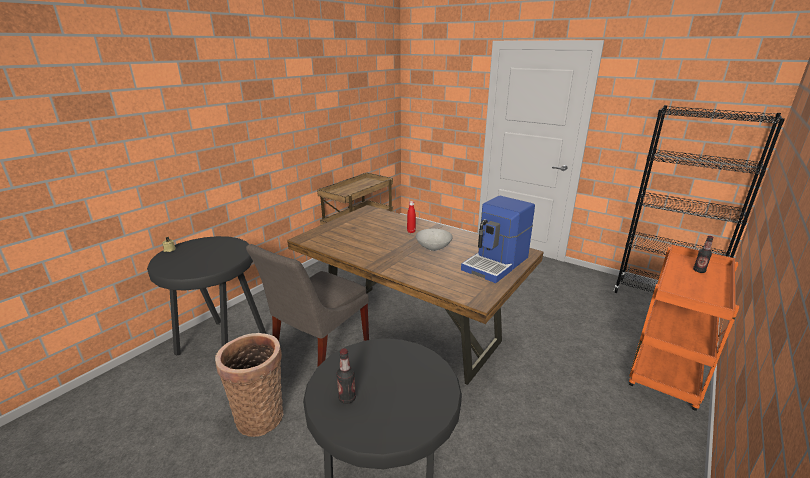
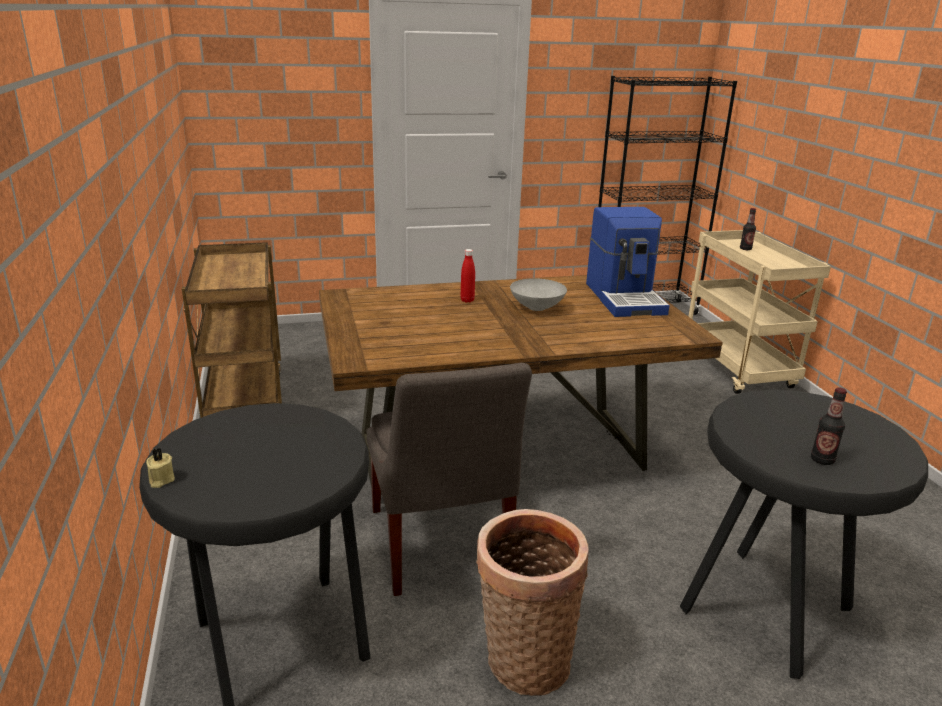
camera: 50 degrees left, 0 degrees up
(667, 372) = (738, 370): orange cart -> beige cart

